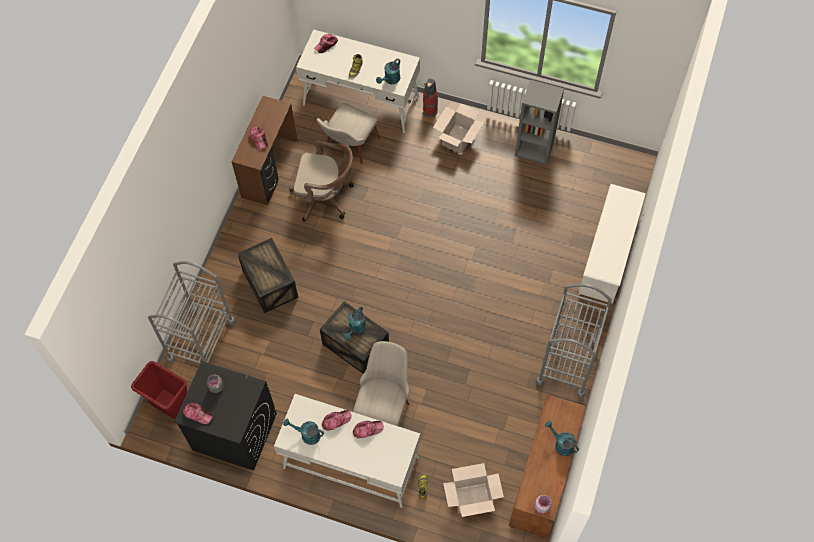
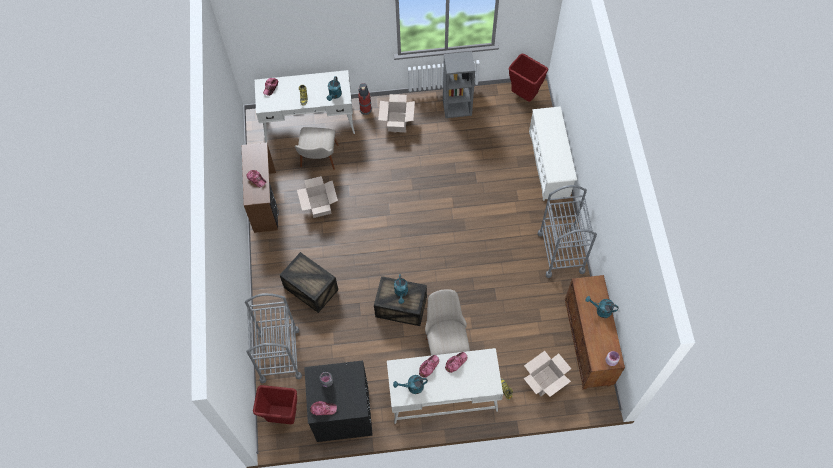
camera: 25 degrees left, 0 degrees up
(325, 197) = (320, 205): brown office chair -> cardboard box
(619, 166) = (524, 96): none -> red trash can

